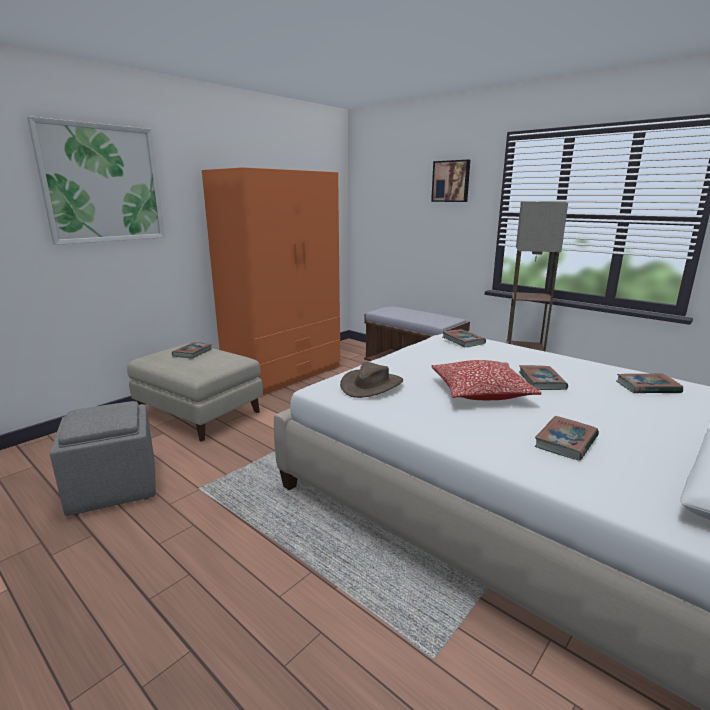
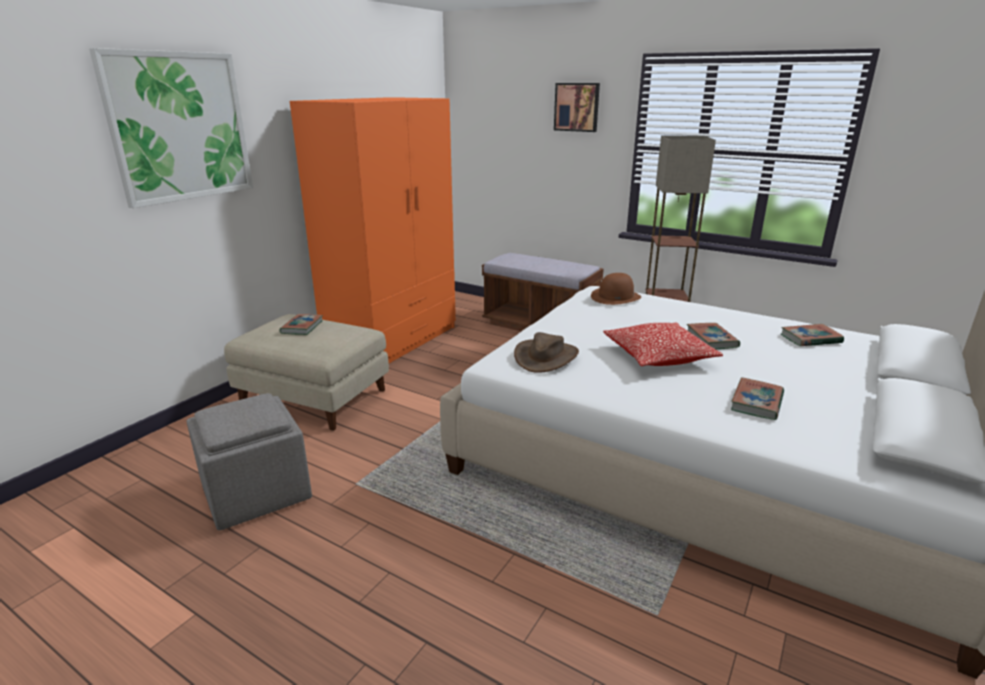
camera: 10 degrees left, 5 degrees up
(463, 341) = (615, 297): book -> brown hat

